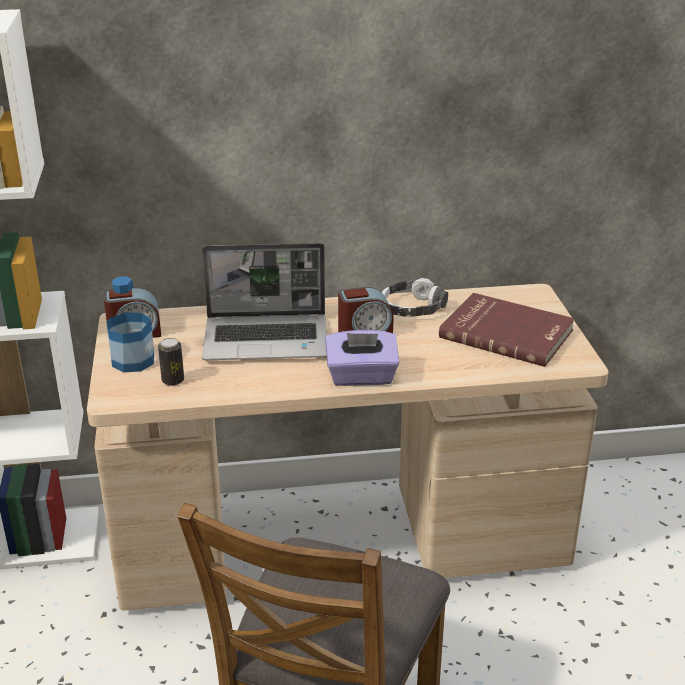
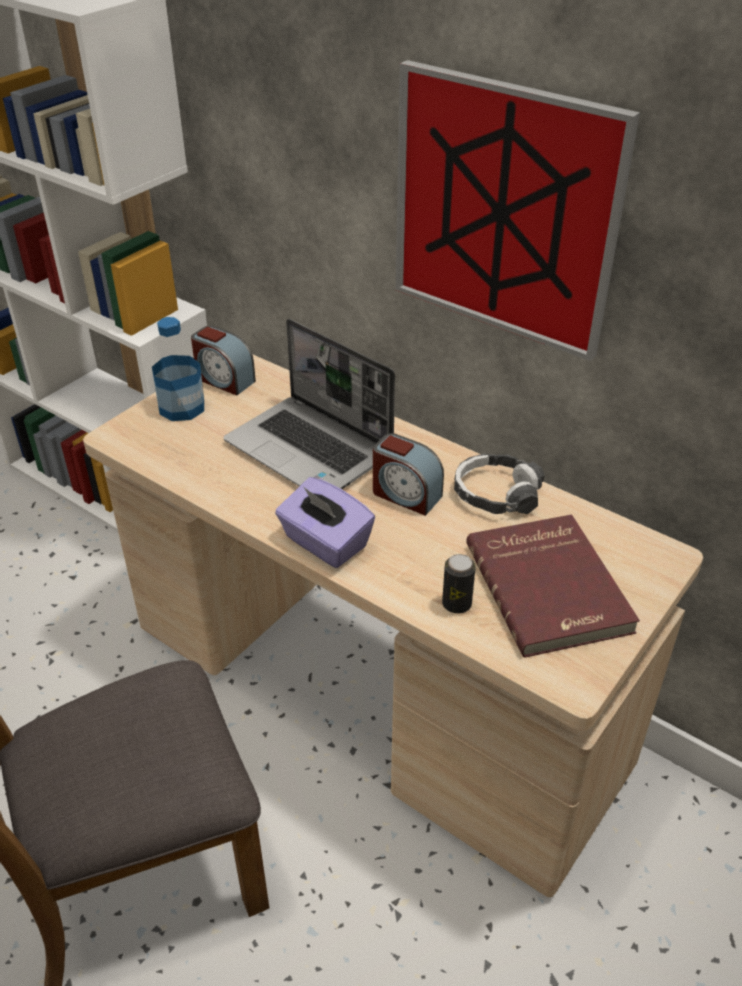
camera: 45 degrees right, 10 degrees up
(173, 380) = (179, 445): can -> can (456, 604)
(365, 101) = (504, 211): none -> picture

